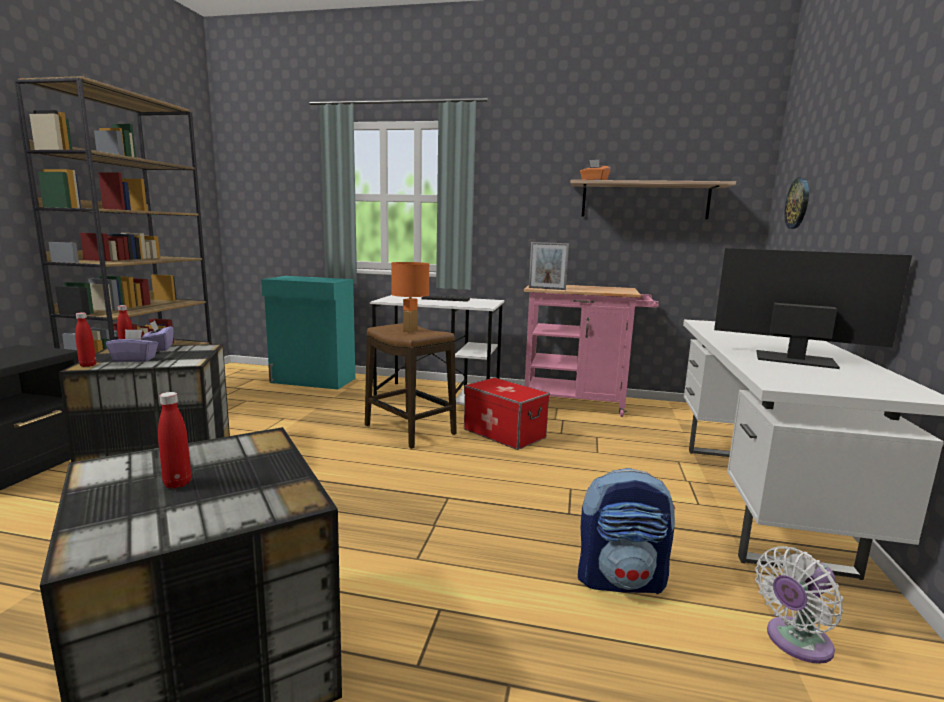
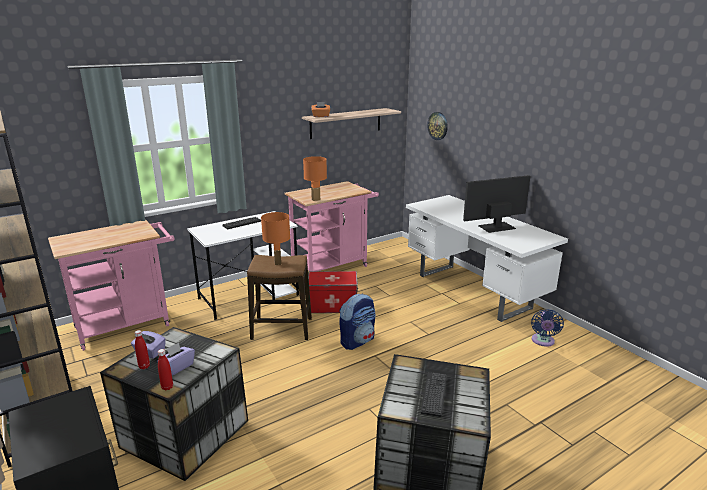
camera: 45 degrees left, 10 degrees up
(177, 483) = (434, 394): red bottle -> keyboard
(313, 381) = (129, 325): turquoise cabinet -> pink cart
(547, 288) = (316, 199): picture frame -> orange table lamp
(621, 580) = (482, 350): backpack -> backpack (357, 341)
(795, 643) = (543, 341): white fan -> blue fan

